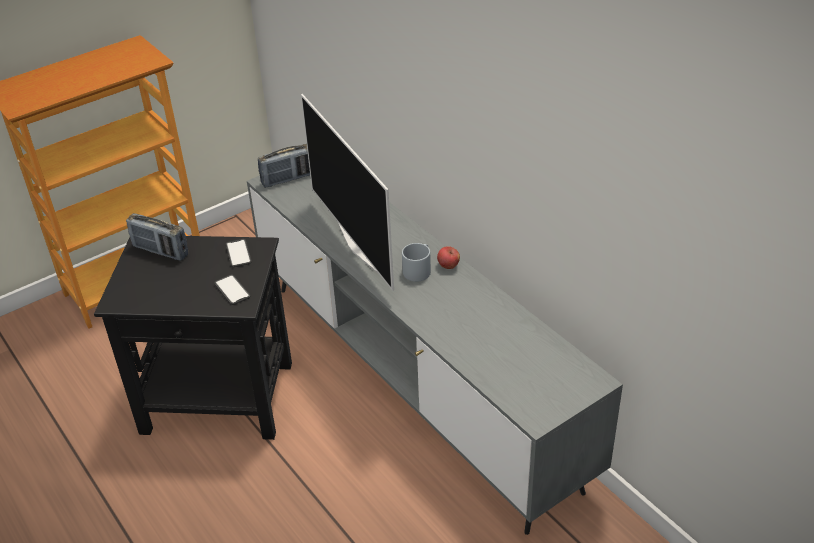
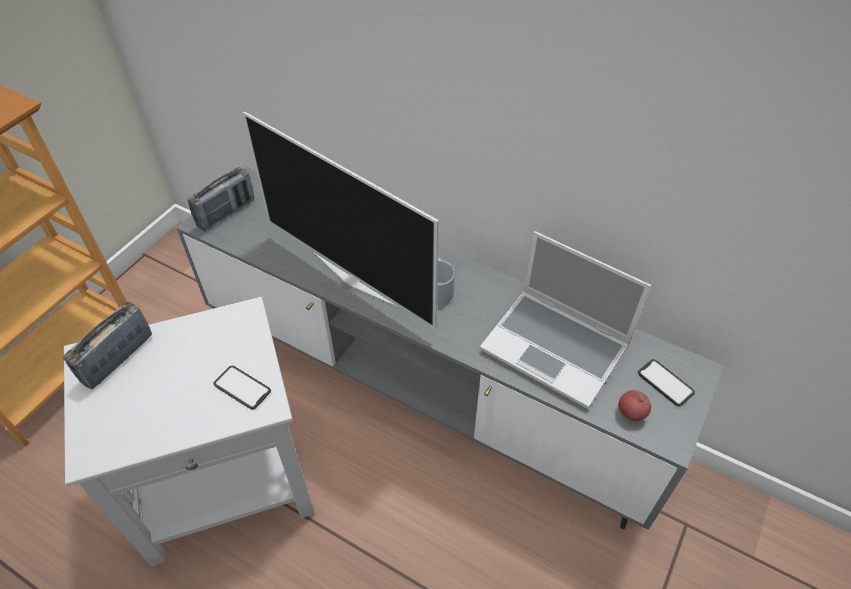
camera: 25 degrees left, 10 degrees up
(160, 251) = (118, 359): radio -> radio turned 120 degrees clockwise
(220, 397) = (227, 483): black side table -> white side table
(238, 253) = (224, 333): phone -> phone (665, 383)
(448, 266) = (466, 275): apple -> apple (631, 413)
(487, 334) = (556, 348): none -> laptop

